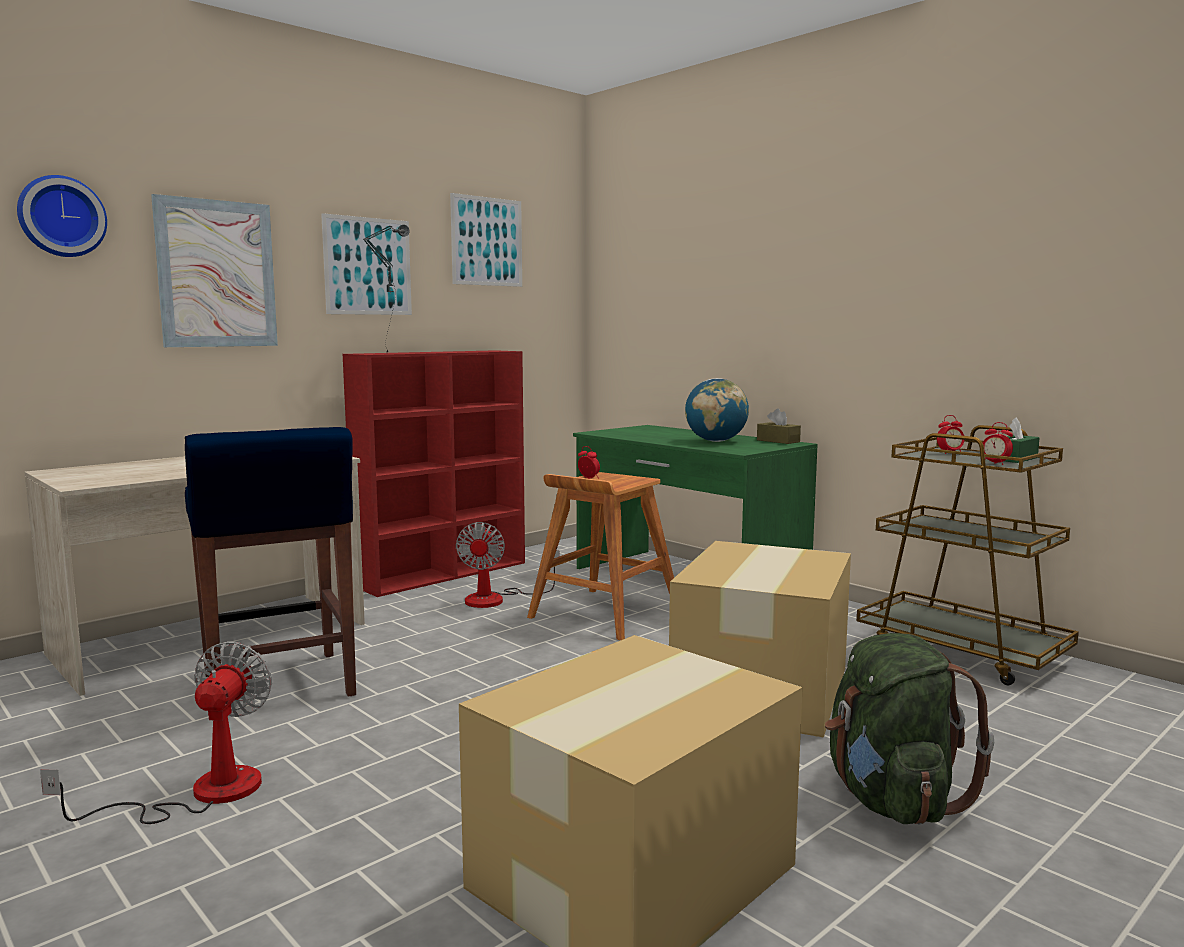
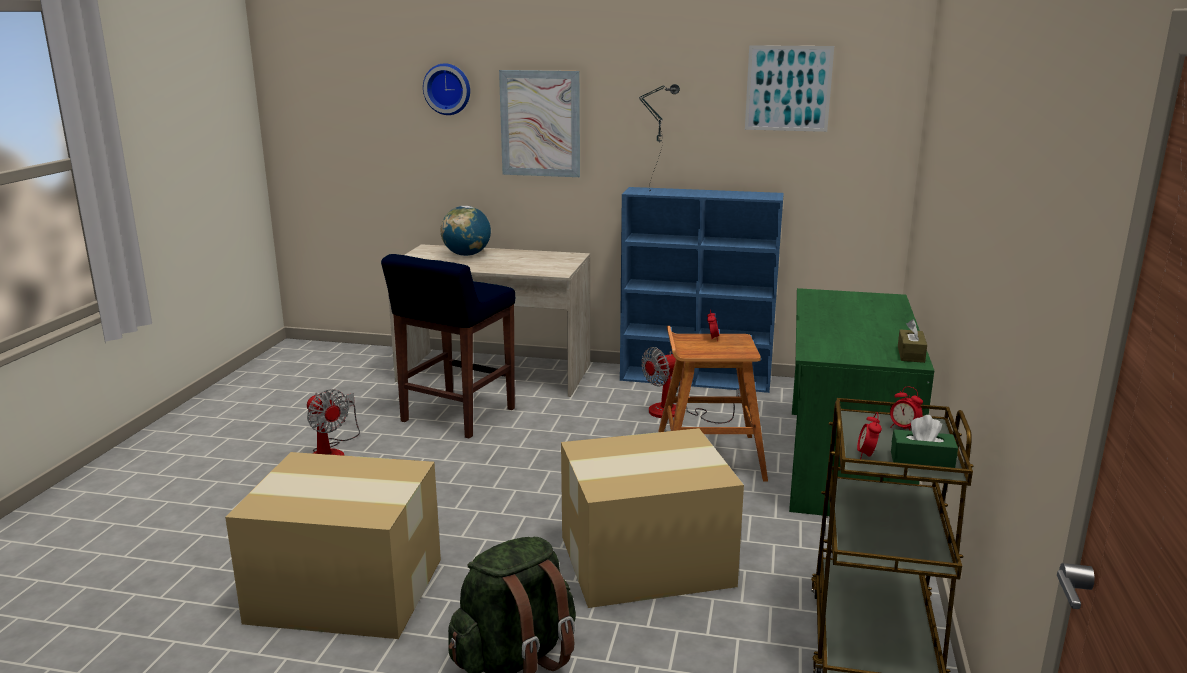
camera: 55 degrees right, 10 degrees up
(200, 794) = (331, 453): fan -> fan turned 75 degrees clockwise
(368, 266) = (660, 115): picture -> none
(444, 573) = (697, 379): red bookcase -> blue bookcase
(716, 441) = (855, 335): globe -> globe (467, 255)

